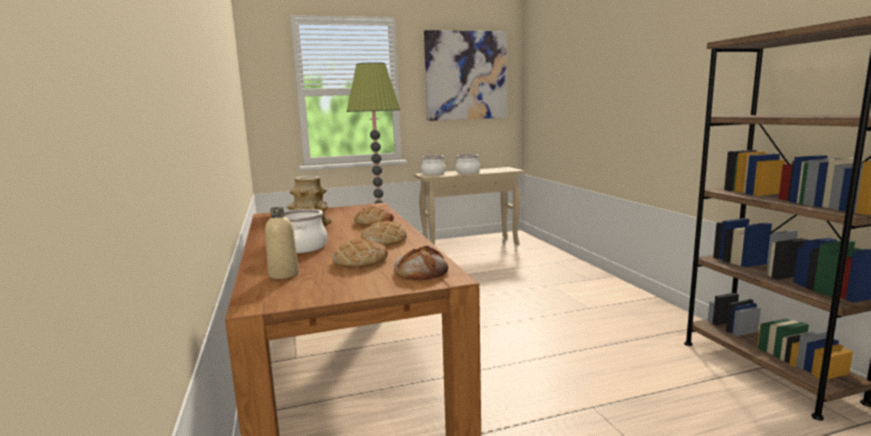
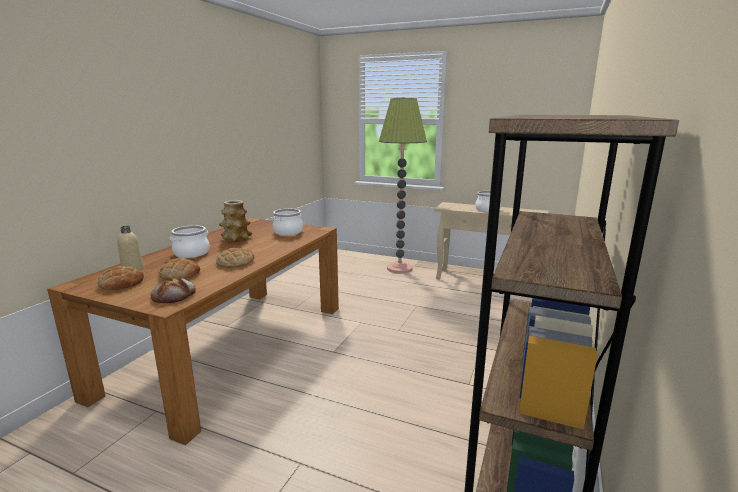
camera: 40 degrees right, 5 degrees up
(374, 222) = (277, 244): bread -> bread (121, 283)
(434, 173) = (456, 205): cooking pot -> cooking pot (288, 232)
(466, 76) = (516, 108): picture -> none

